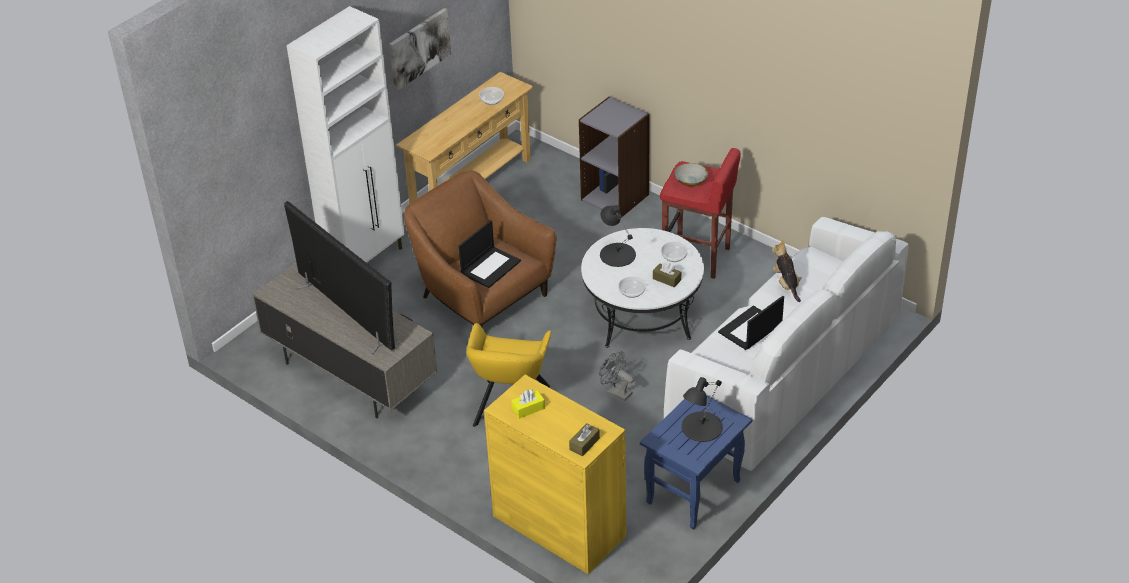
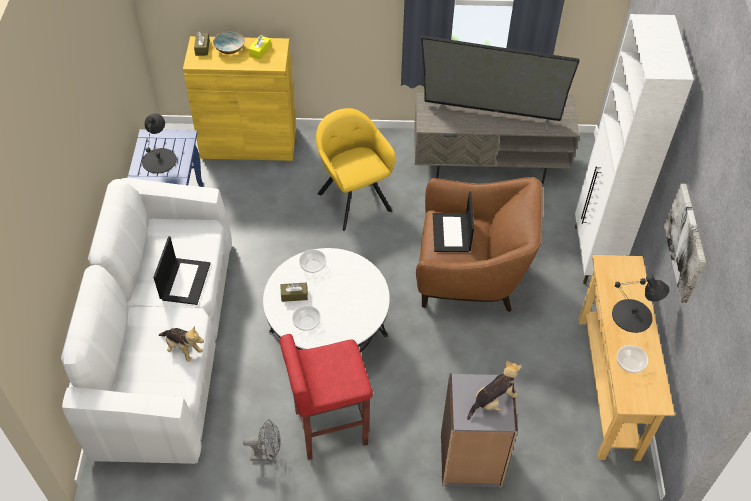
camera: 140 degrees right, 10 degrees up
(607, 113) = (493, 401): none -> plush toy
(616, 391) = (290, 252): grey fan -> grey fan (267, 454)
(617, 254) = (358, 297): black table lamp -> black table lamp (632, 316)
(690, 181) = (336, 368): bowl -> bowl (230, 49)

